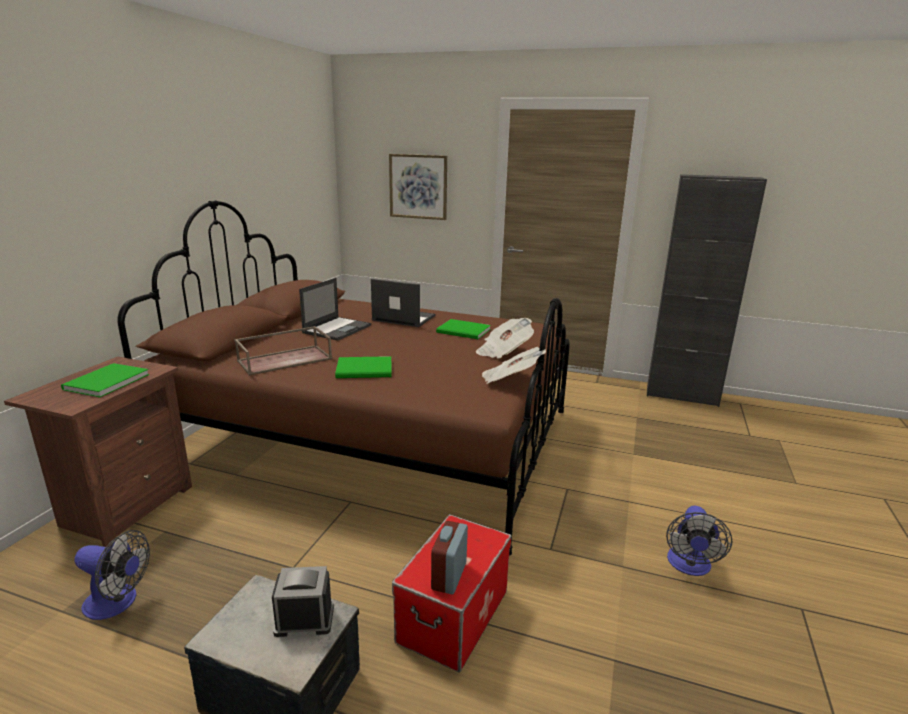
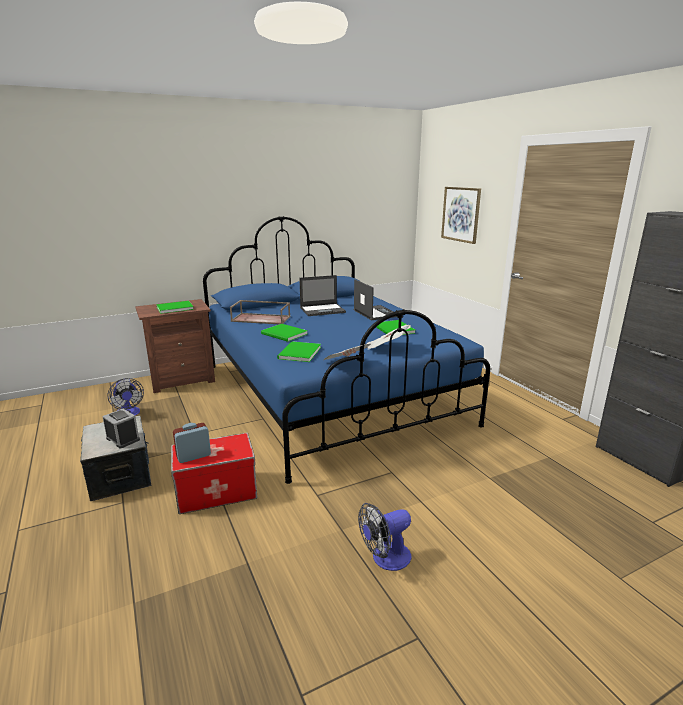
camera: 45 degrees right, 0 degrees up
(377, 437) = (330, 393): brown bed -> blue bed
(437, 386) = (298, 353): none -> green book

